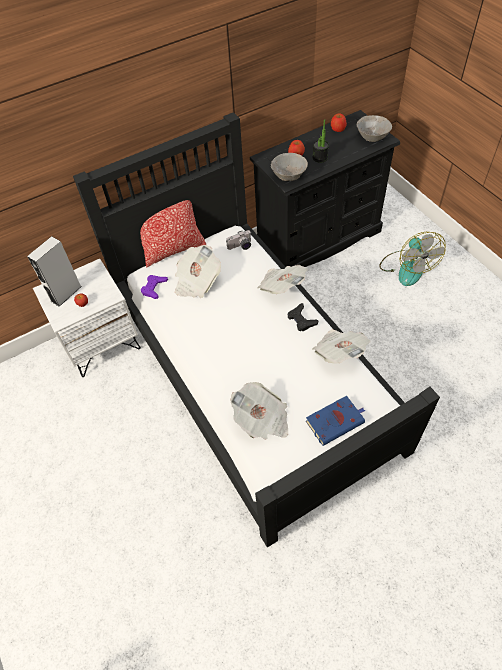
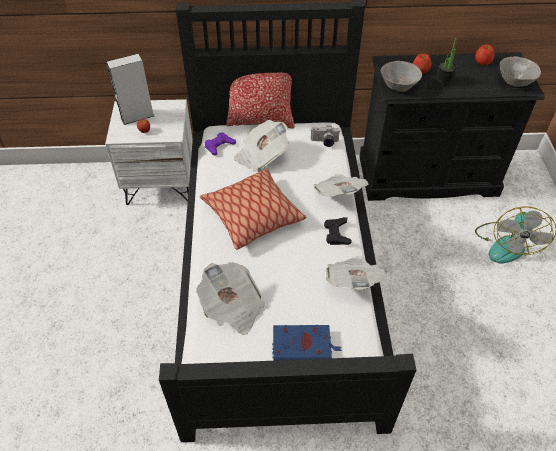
camera: 25 degrees right, 5 degrees down
(225, 336) = (252, 215): none -> pillow

